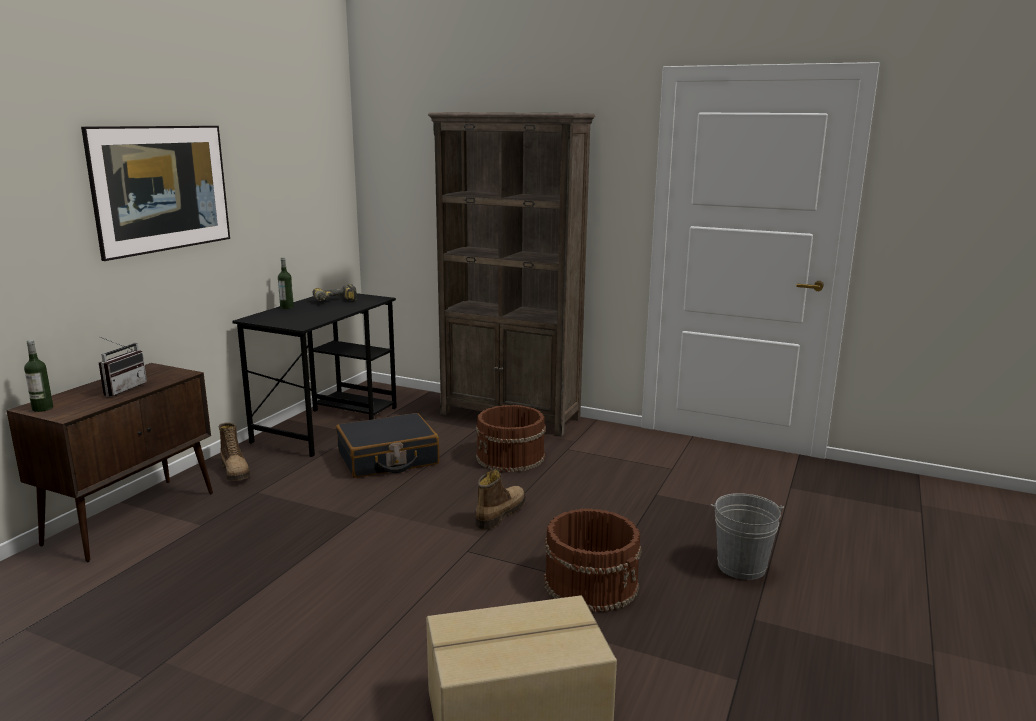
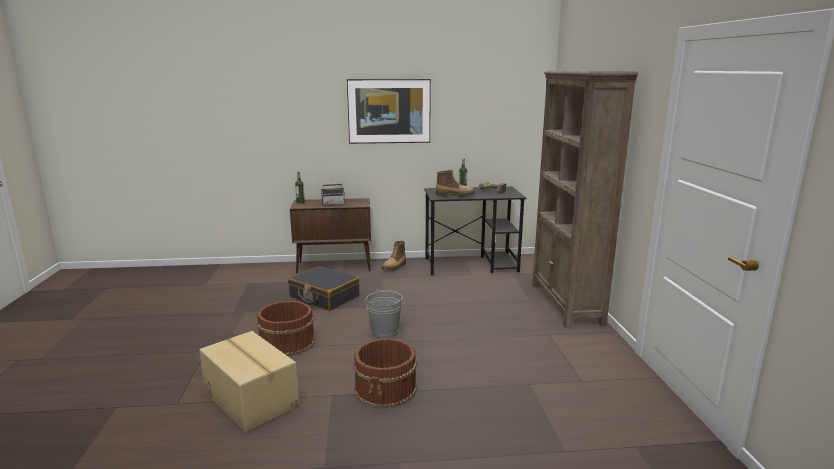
camera: 60 degrees right, 0 degrees up
(388, 459) = (454, 291): black suitcase -> black suitcase (324, 297)
(499, 513) = (433, 339): boot -> boot (455, 196)
(511, 457) = (507, 321): brown bucket -> brown bucket (286, 343)
(741, 566) = (465, 444): grey bucket -> grey bucket (384, 332)

